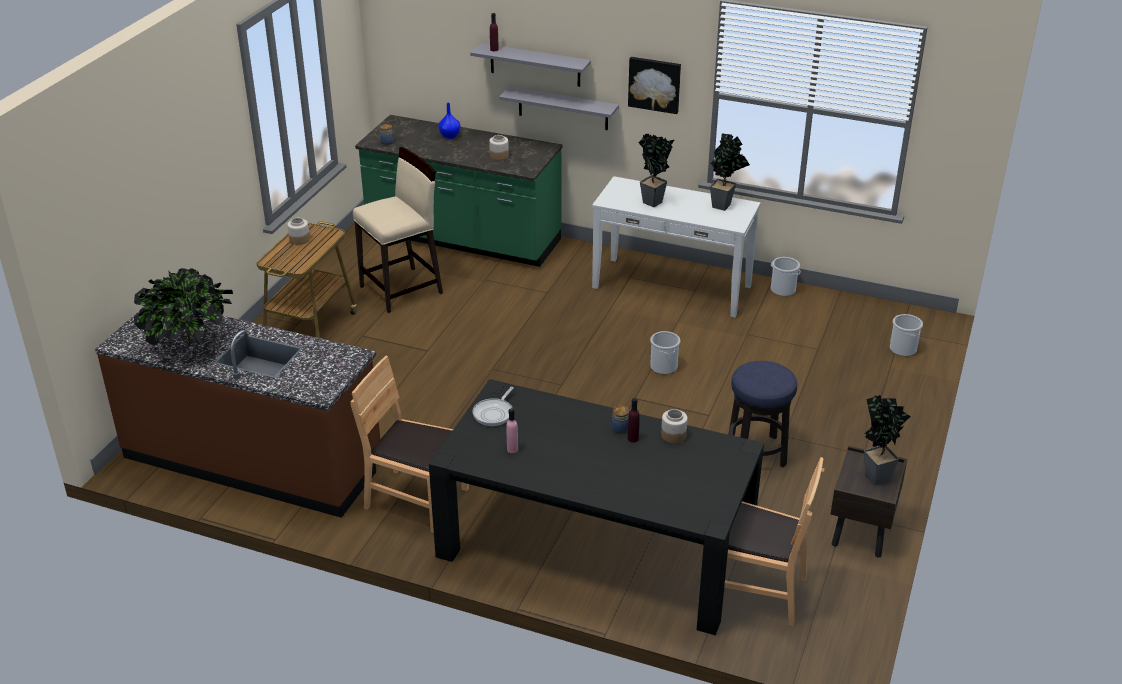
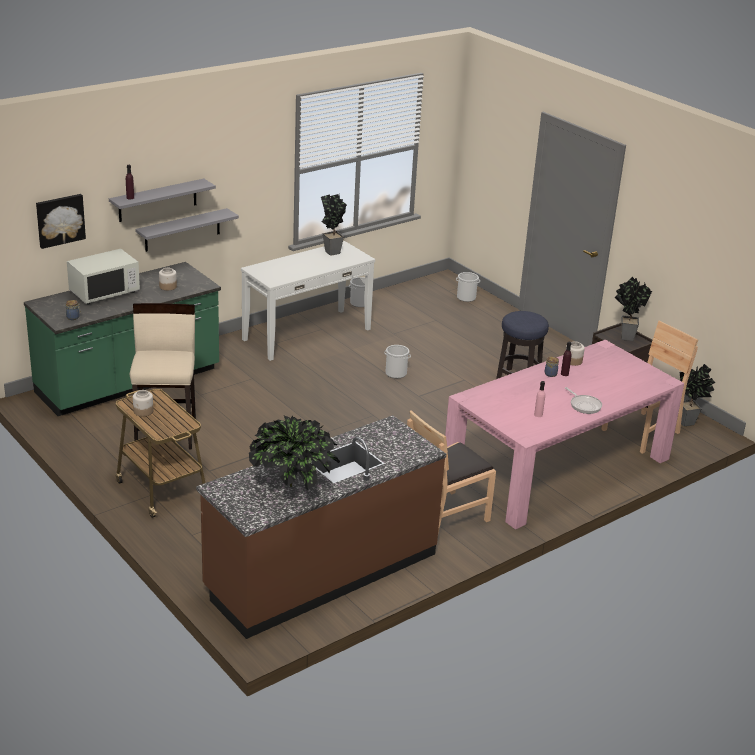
camera: 60 degrees left, 5 degrees down
(450, 136) = (104, 292): blue vase -> white microwave
(494, 413) = (491, 407): frying pan -> frying pan (584, 405)
(596, 546) = (557, 467): black dining table -> pink dining table
(653, 204) = (299, 269): potted plant -> potted plant (689, 423)
(654, 84) = (253, 180): picture -> picture (60, 220)

